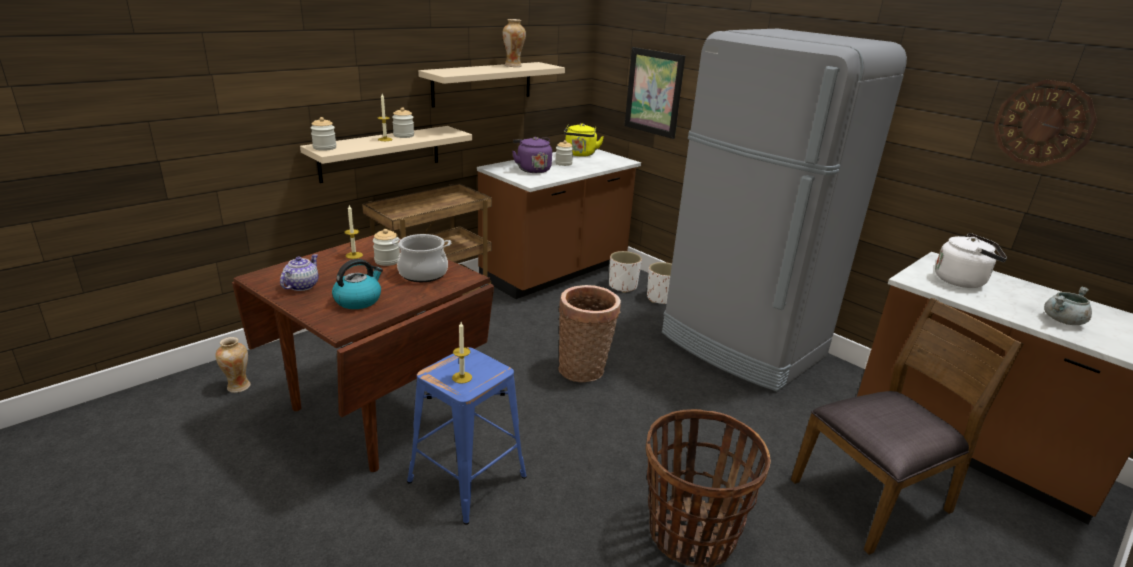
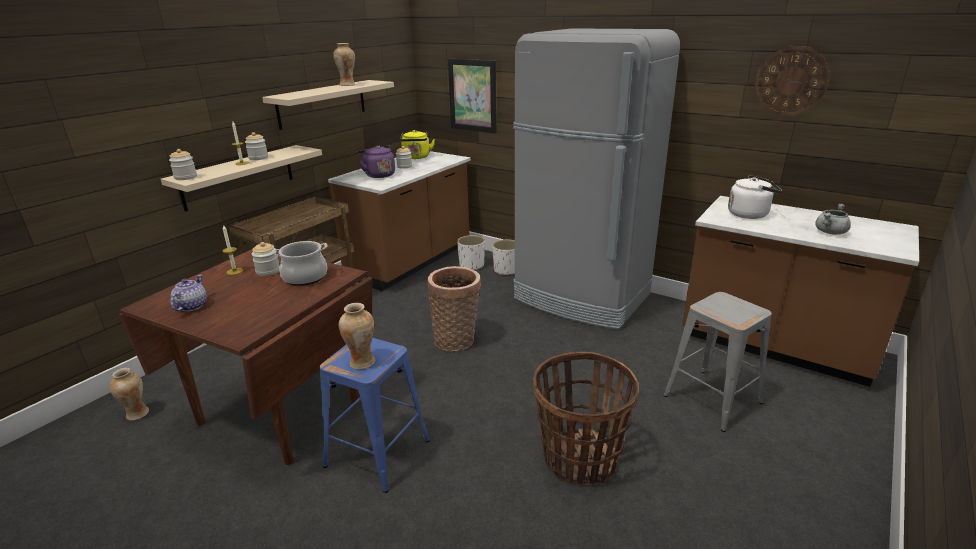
camera: 10 degrees left, 0 degrees up
(358, 300) = (251, 310): kettle -> none
(462, 377) = (362, 362): candle -> vase
(873, 497) = (713, 398): brown chair -> grey stool

